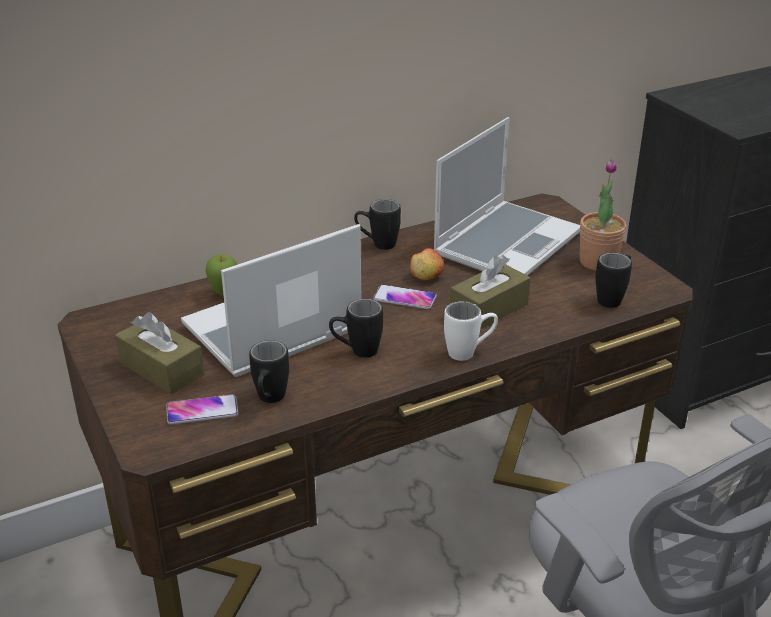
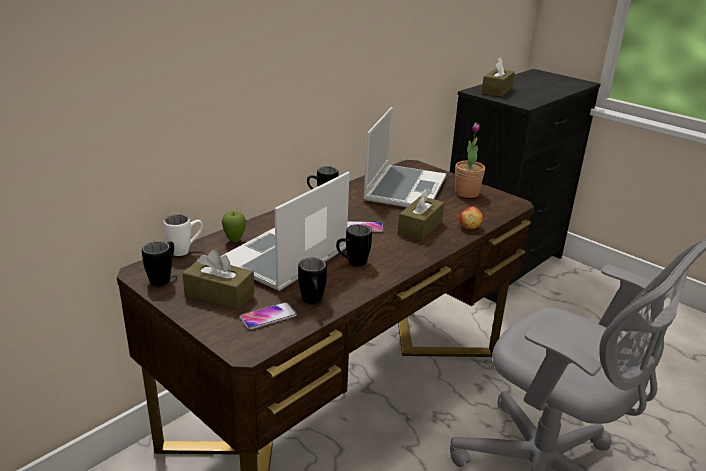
camera: 20 degrees left, 5 degrees down
(426, 277) = (367, 213): apple -> apple (470, 227)
(469, 352) = (425, 253): white mug -> white mug (186, 250)
(613, 298) = (489, 211): black mug -> black mug (164, 278)
(713, 96) = (497, 90): none -> brown tissue box

